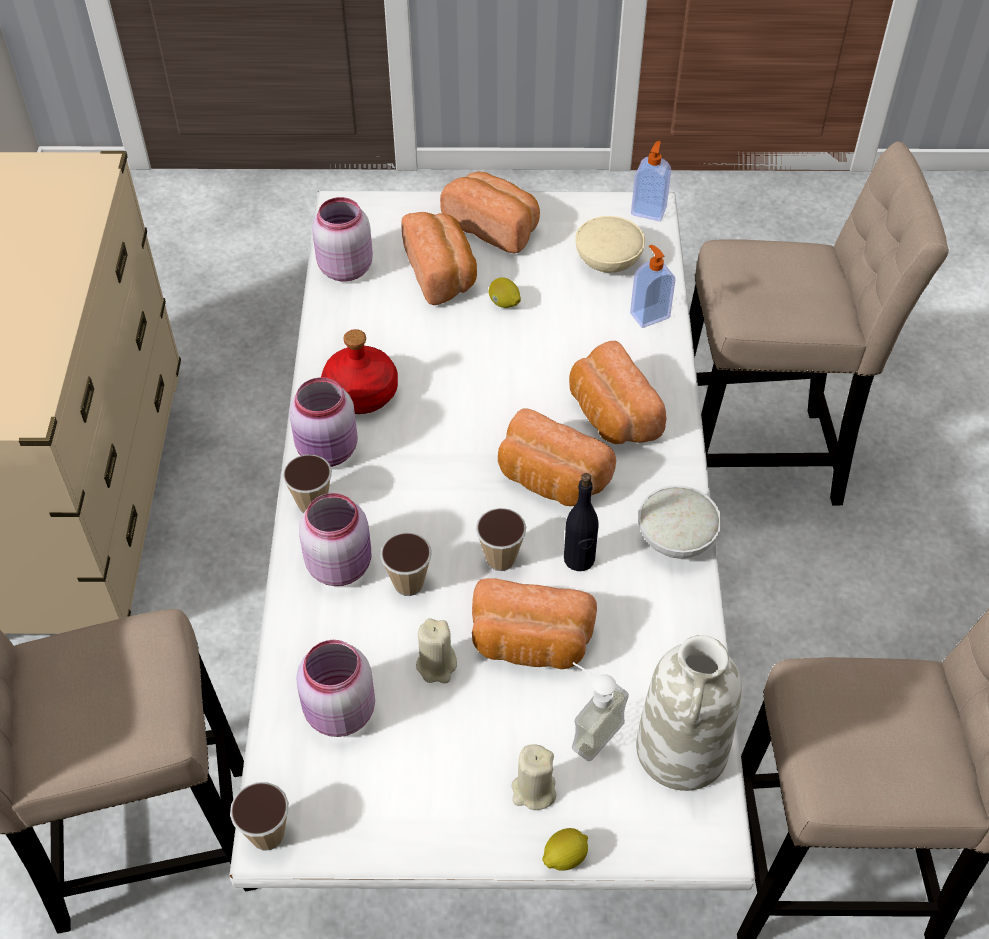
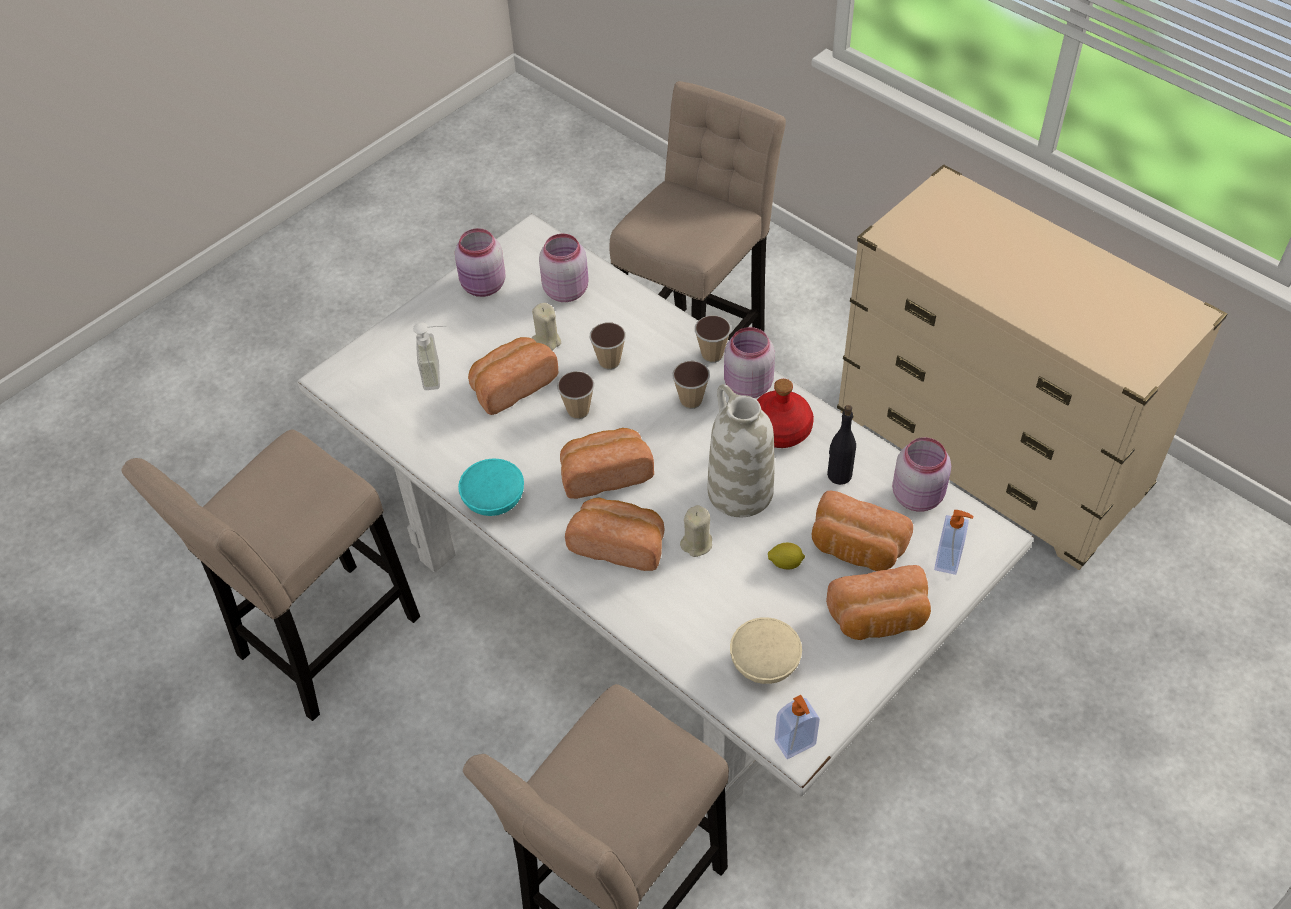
camera: 135 degrees right, 0 degrees up
(267, 834) = (535, 233): cup -> cup (691, 400)
(341, 564) = (655, 342): pink jar -> pink jar (484, 286)
(533, 791) = (437, 332): beige candle -> beige candle (697, 543)
(564, 857) = (395, 321): lemon -> none
(579, 559) = (536, 445): black bottle -> black bottle (839, 475)
(649, 315) = (682, 643): soap dispenser -> soap dispenser (948, 560)
(675, 539) = (494, 500): white bowl -> turquoise bowl
(682, 751) = (381, 401): white vase -> white vase (739, 491)

